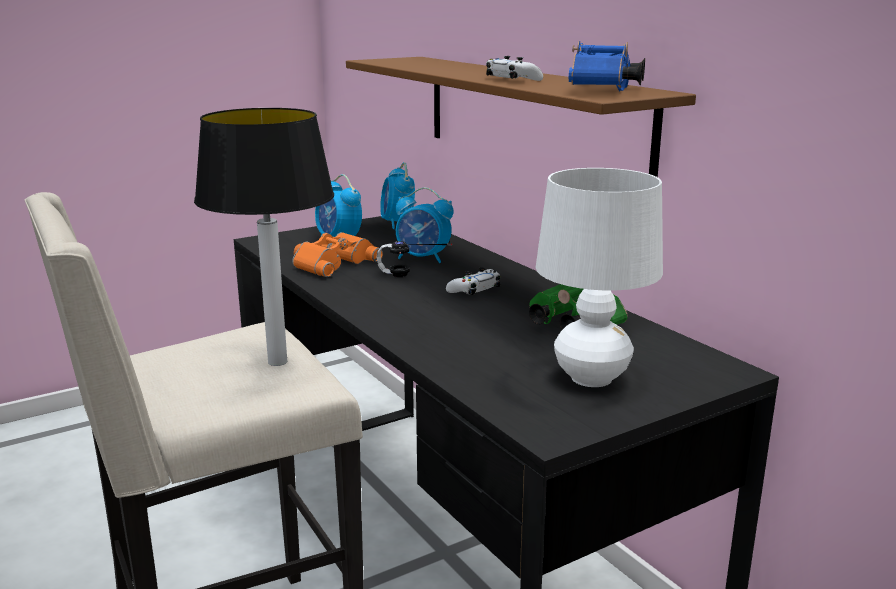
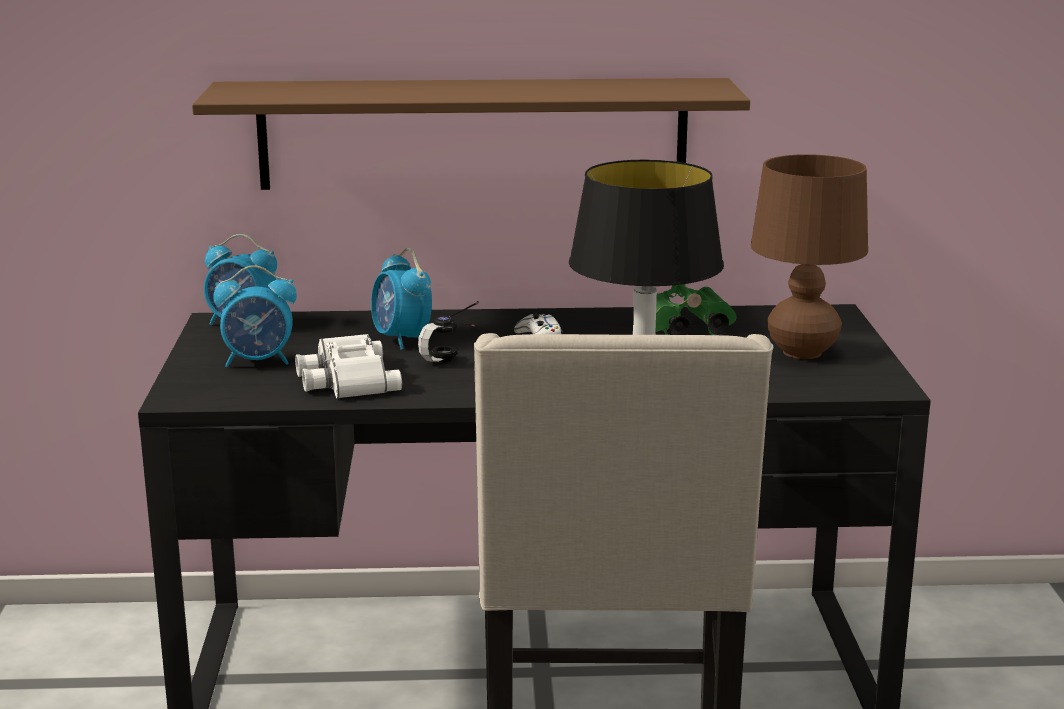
camera: 60 degrees left, 0 degrees up
(332, 262) = (345, 379): orange binoculars -> white binoculars
(423, 258) = (401, 339): alarm clock -> alarm clock turned 105 degrees clockwise
(512, 79) = (541, 91): white game controller -> none
(591, 378) = (801, 352): white table lamp -> brown table lamp
(604, 90) = (671, 87): blue binoculars -> none

